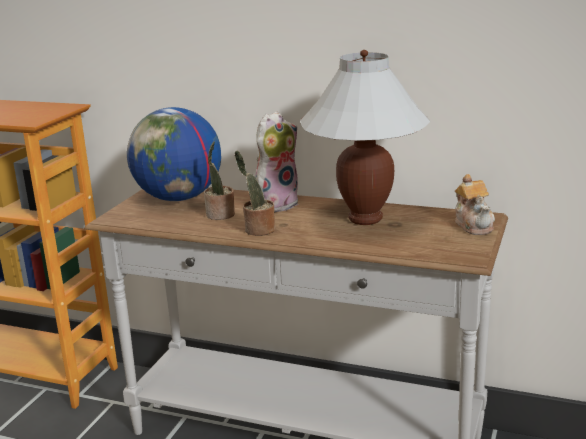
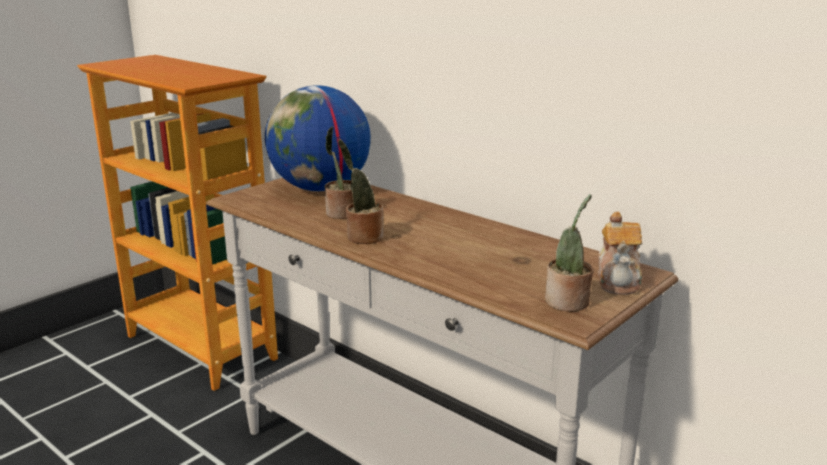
camera: 20 degrees right, 0 degrees up
(276, 204) = (411, 212): plush toy -> none
(365, 219) = (493, 247): white table lamp -> none
(455, 247) = (568, 303): none -> potted plant

